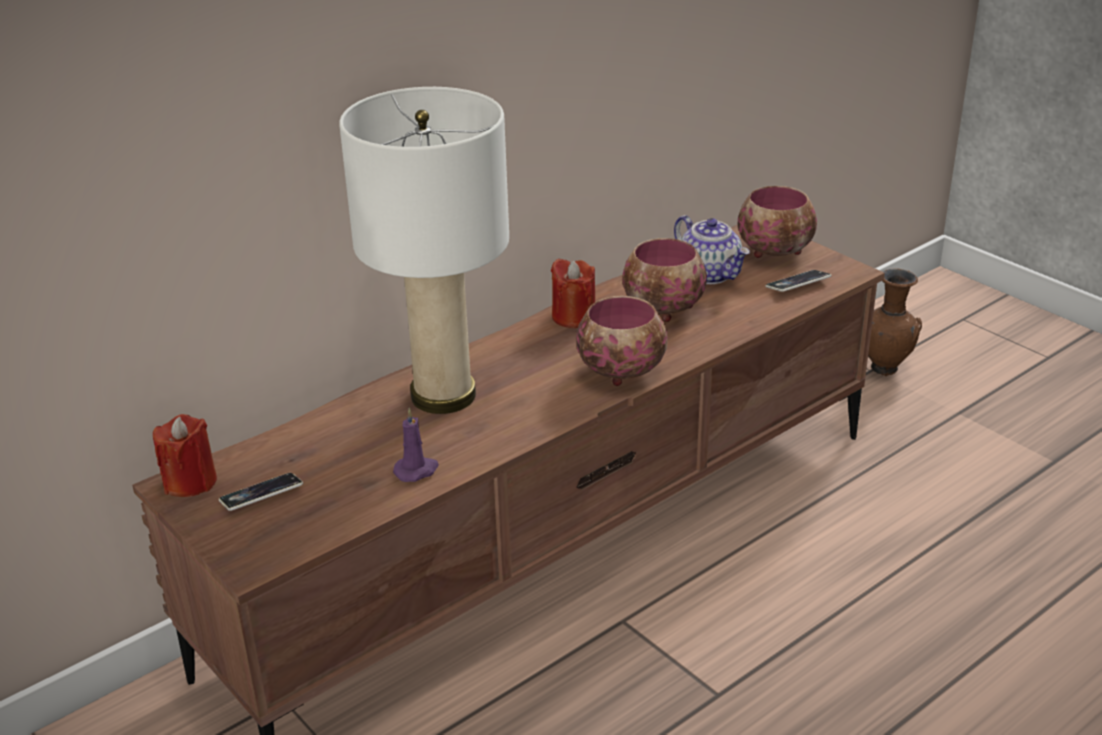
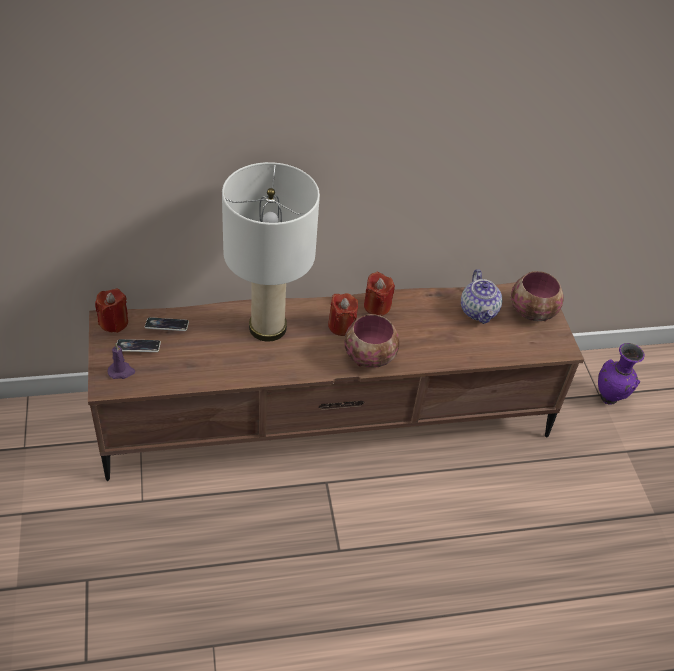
camera: 25 degrees right, 15 degrees up
(417, 470) = (218, 369): purple candle -> purple candle (121, 371)
(547, 354) = (341, 326): none -> red candle
(664, 310) = (429, 325): bowl -> none
(797, 284) = (522, 343): phone -> phone (167, 326)
(886, 369) = (609, 398): brown vase -> purple vase

